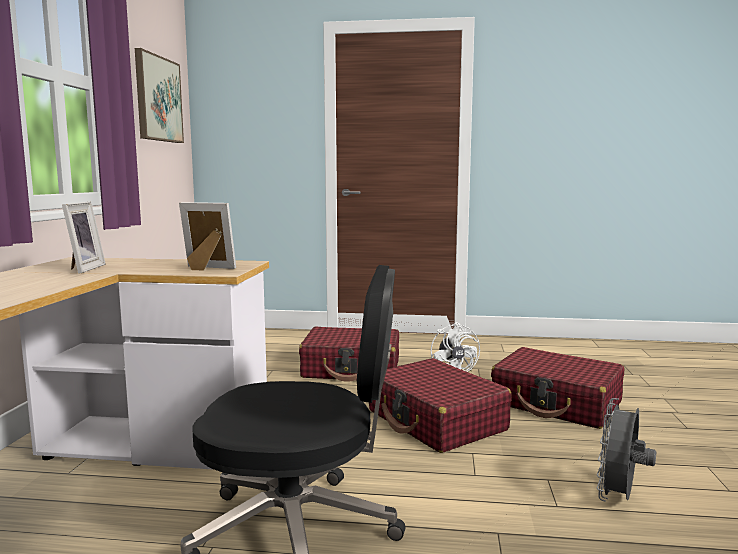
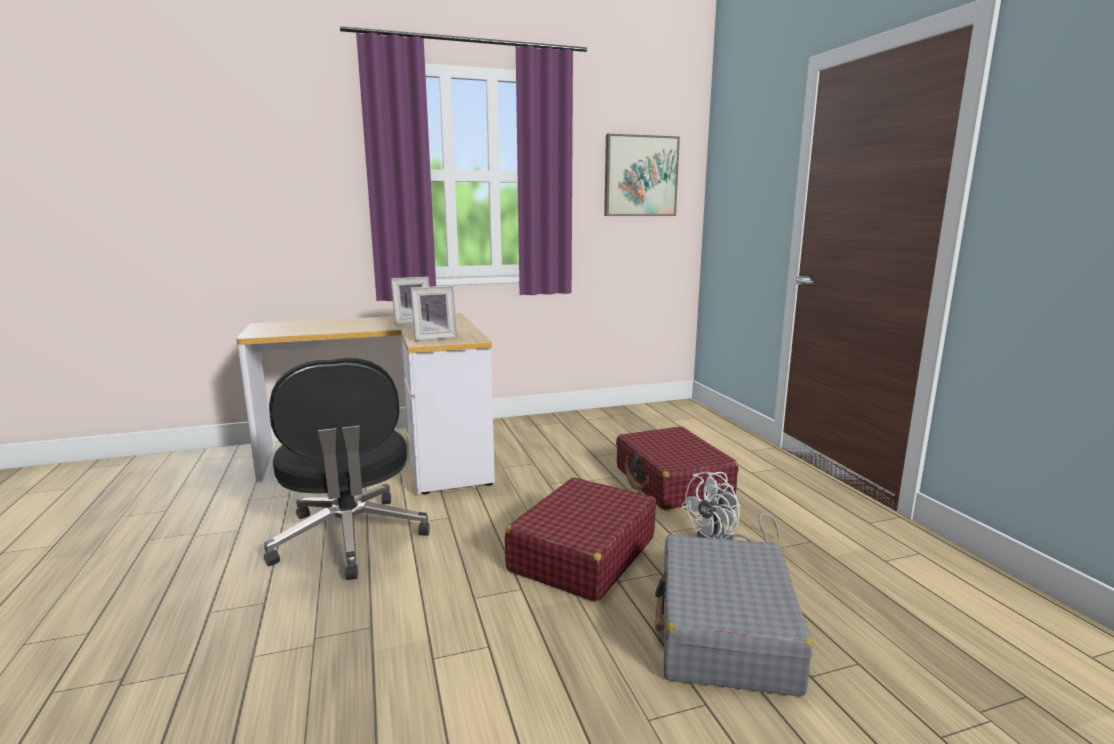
camera: 65 degrees right, 5 degrees up
(206, 268) = (434, 337): picture frame -> picture frame turned 75 degrees clockwise
(556, 403) = (724, 631): red suitcase -> grey suitcase
(619, 498) = (469, 706): grey fan -> none

